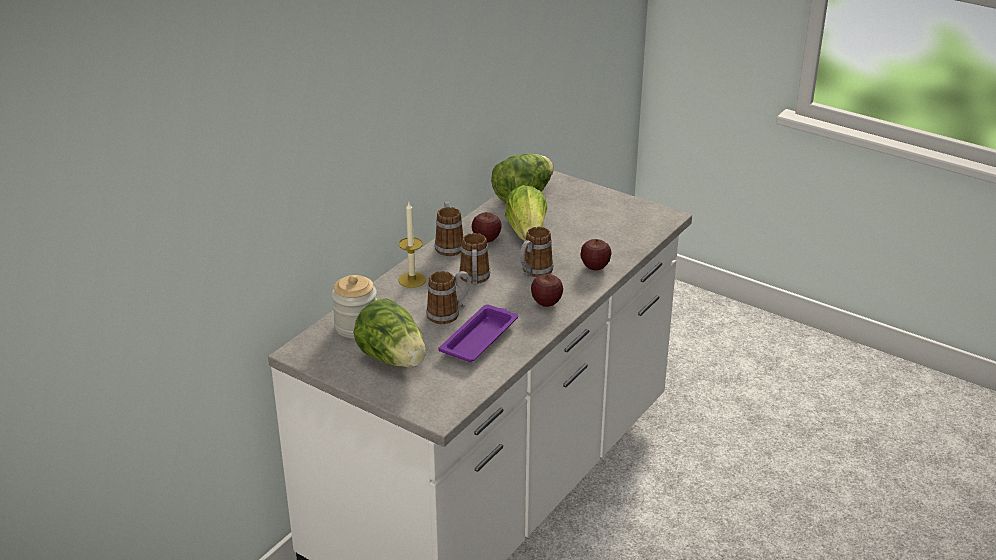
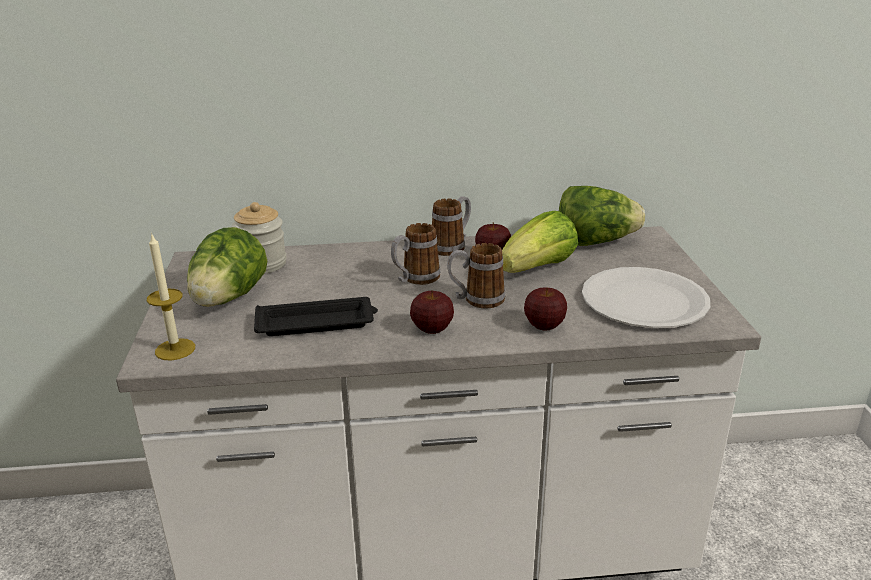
camera: 50 degrees right, 5 degrees down
(412, 280) = (370, 255): candle -> candle (175, 349)
(449, 314) = (339, 292): mug -> none
(480, 338) = (317, 323): purple tray -> black tray
(613, 223) = (644, 300): none -> white plate

